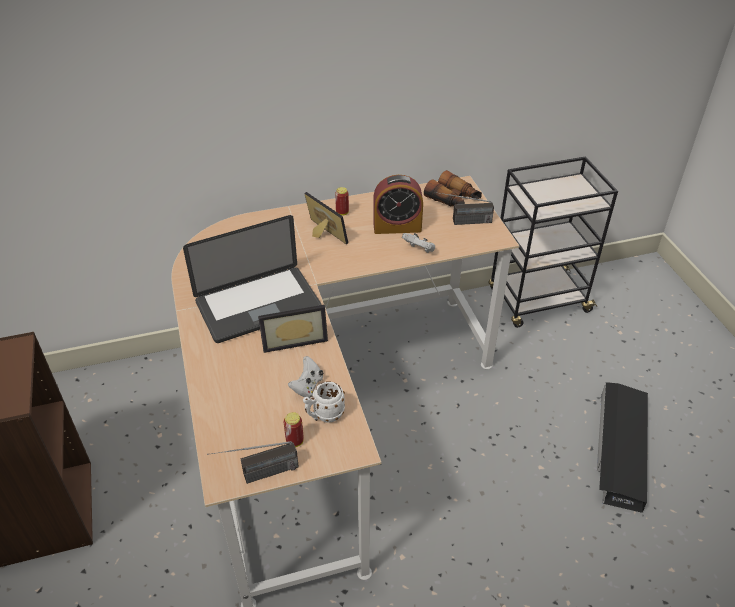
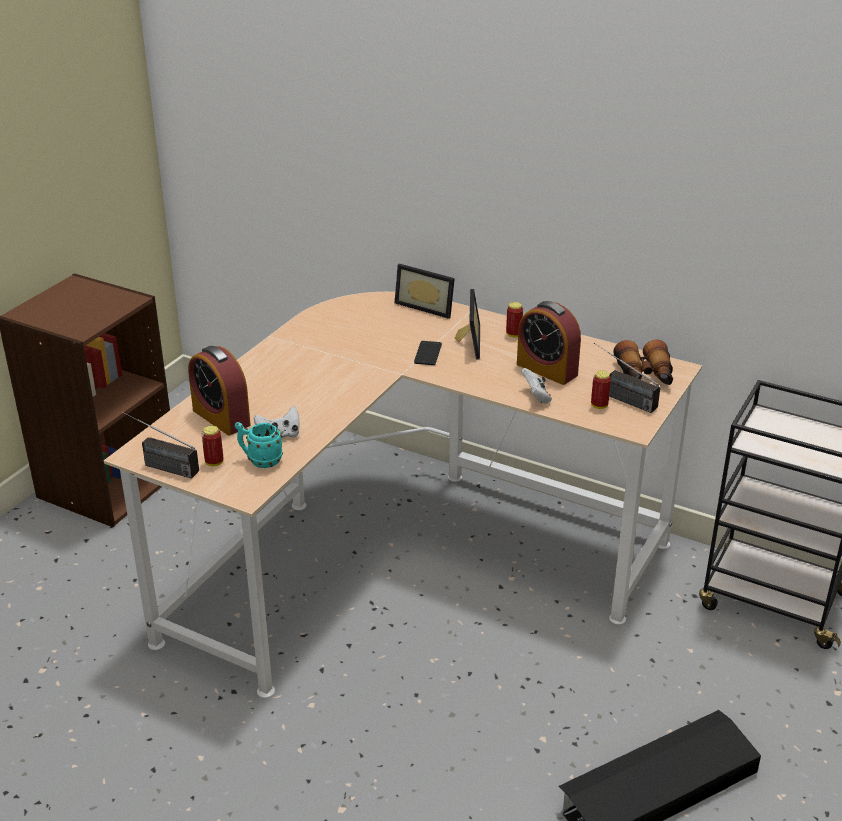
camera: 45 degrees right, 10 degrees down
(243, 401) = (221, 417): none -> alarm clock
(258, 305) = (331, 364): laptop -> none
(294, 339) = (321, 400): picture frame -> picture frame (427, 306)
(310, 258) = (428, 353): none -> phone
(324, 415) = (260, 460): white mug -> turquoise mug
(460, 234) = (599, 406): none -> can

